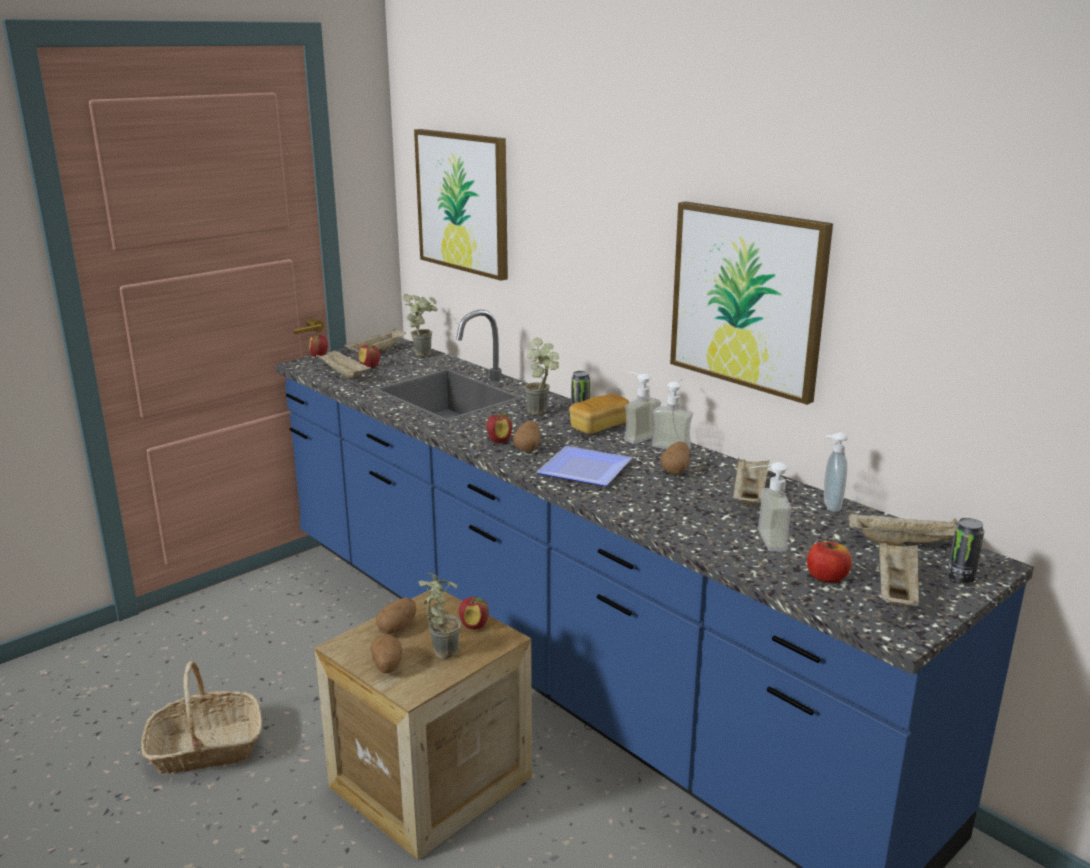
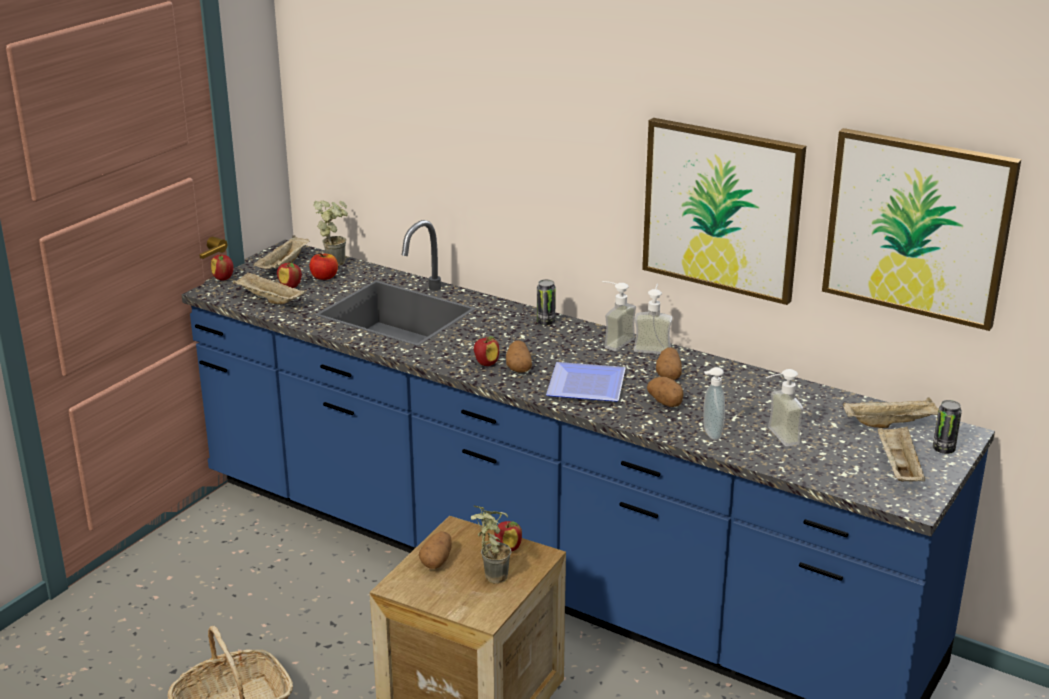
camera: 15 degrees left, 5 degrees up
(387, 666) = (449, 598): potato -> potato (666, 403)
(463, 202) = (380, 102): picture -> picture (917, 227)
(543, 412) = (508, 323): potted plant -> none
(599, 427) = (572, 335): bread -> none
(749, 495) = (744, 393): beige tray -> none
(826, 577) = (841, 464): apple -> apple (324, 277)
(829, 506) = (817, 395): soap dispenser -> soap dispenser (710, 434)

